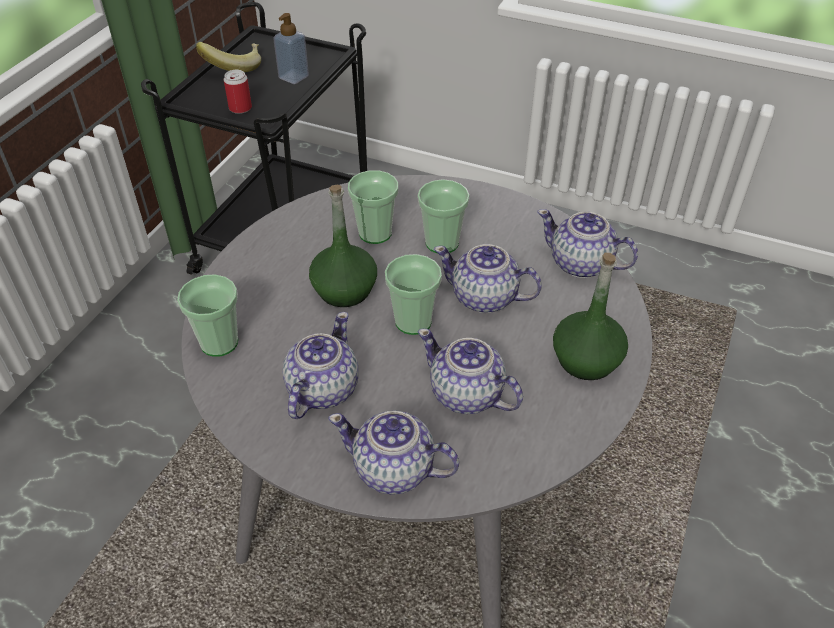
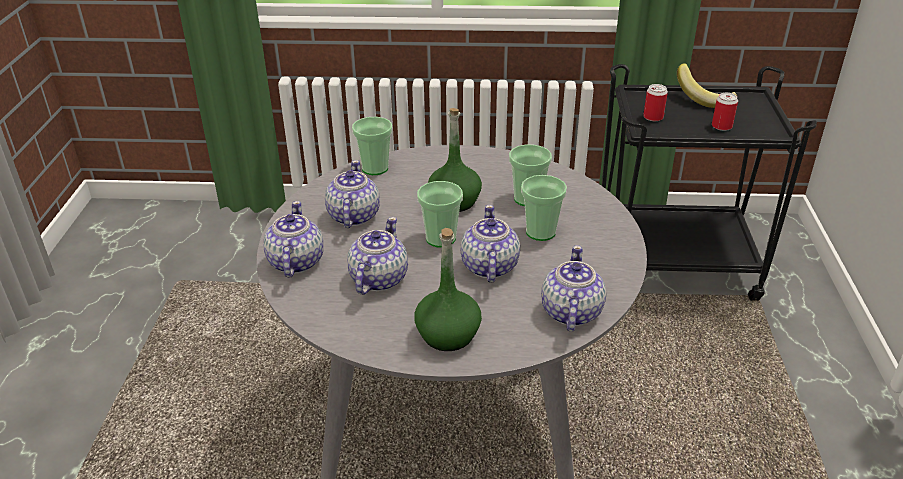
camera: 70 degrees right, 10 degrees down
(293, 77) = (721, 126): soap dispenser -> can
(321, 390) = (353, 216): teapot -> teapot turned 90 degrees counterclockwise

